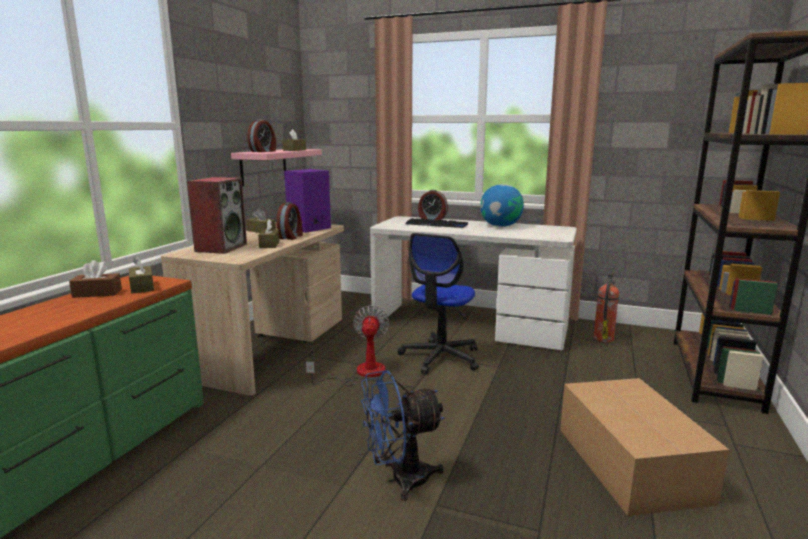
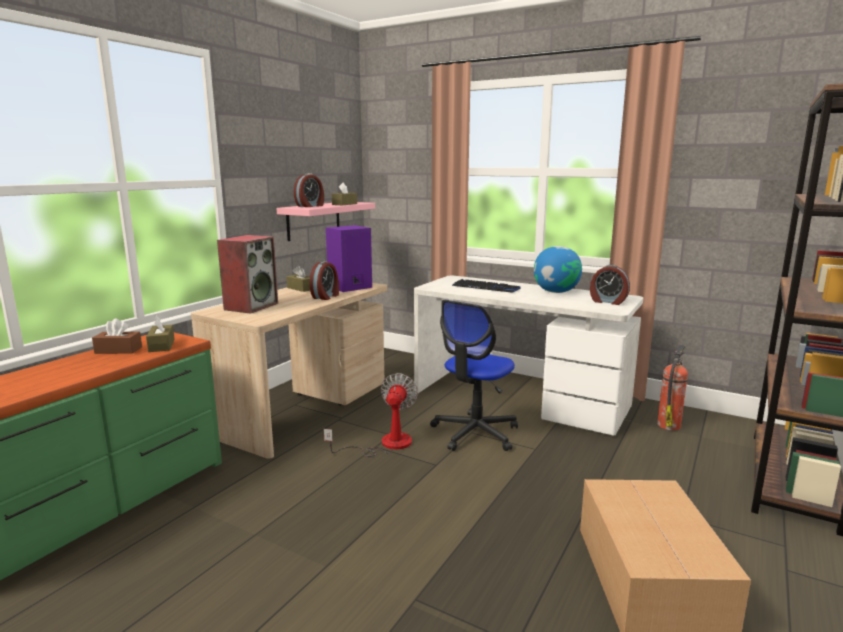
camera: 10 degrees right, 0 degrees up
(269, 244) = (299, 305): brown tissue box -> none
(400, 479) = (386, 566): blue fan -> none
(432, 219) = (485, 280): alarm clock -> alarm clock (608, 301)

